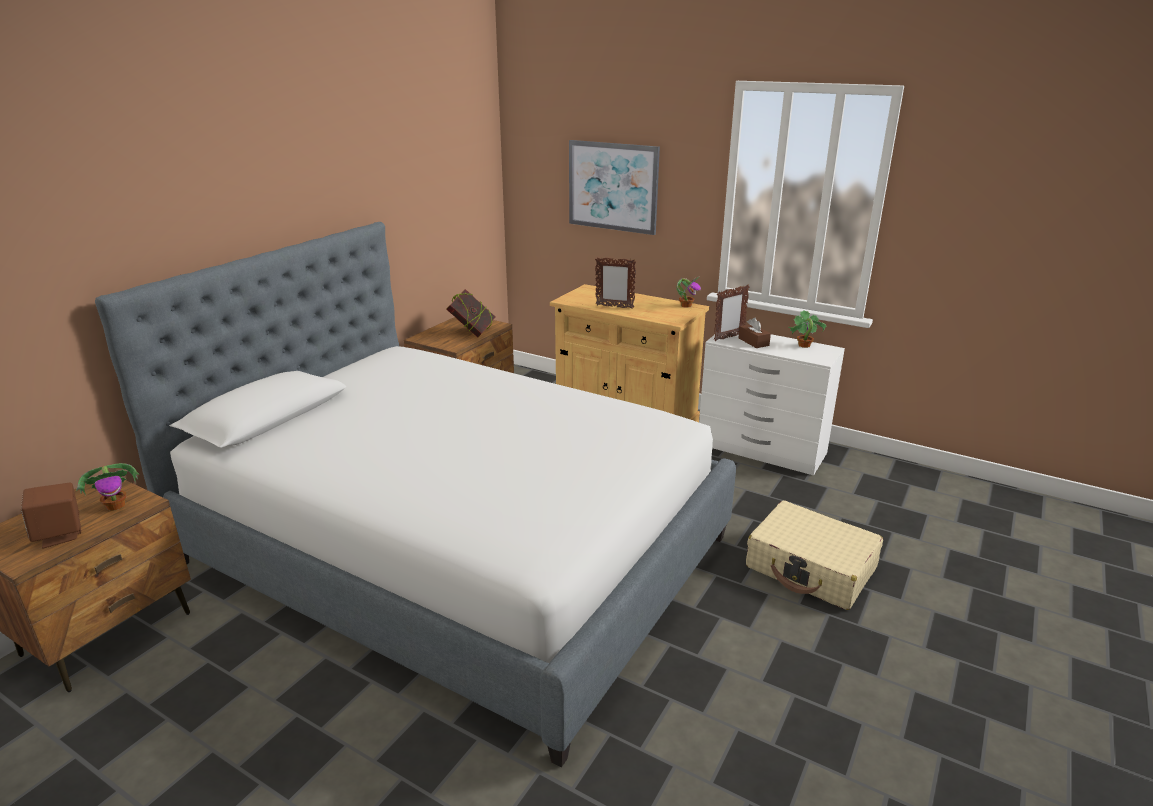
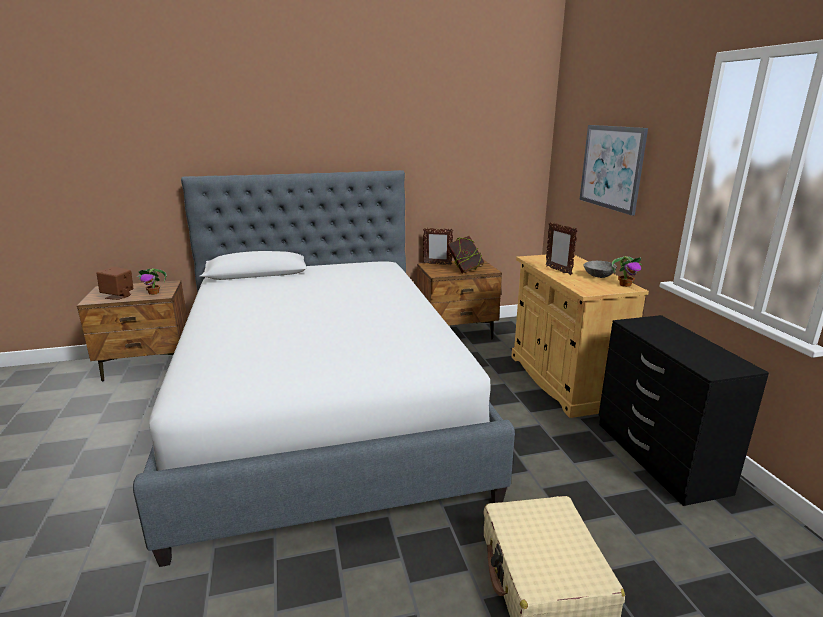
camera: 45 degrees right, 5 degrees down
(653, 302) = (599, 276): none -> grey bowl
(728, 337) = (643, 323): picture frame -> picture frame (437, 264)
(753, 342) = (662, 334): brown tissue box -> none
(761, 449) = (658, 457): white dresser -> black dresser
(803, 345) = (716, 354): potted plant -> none

